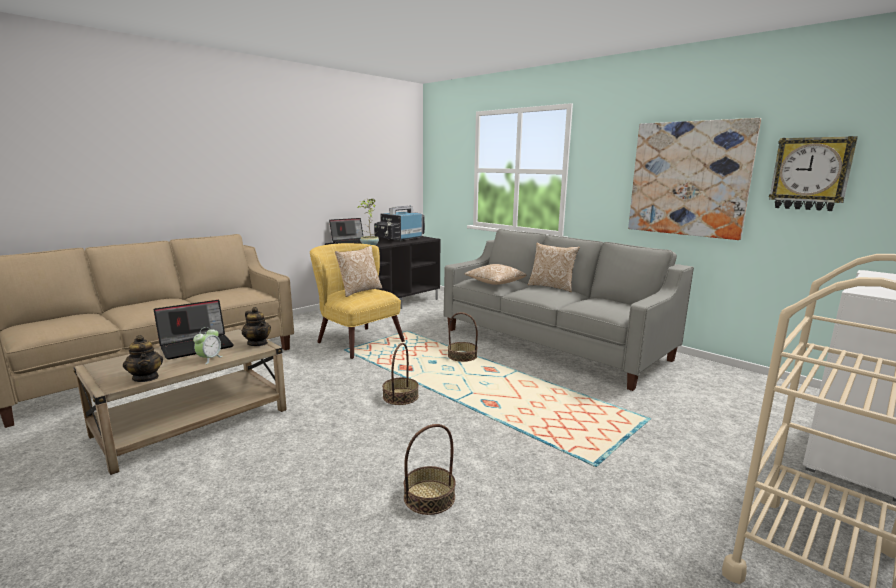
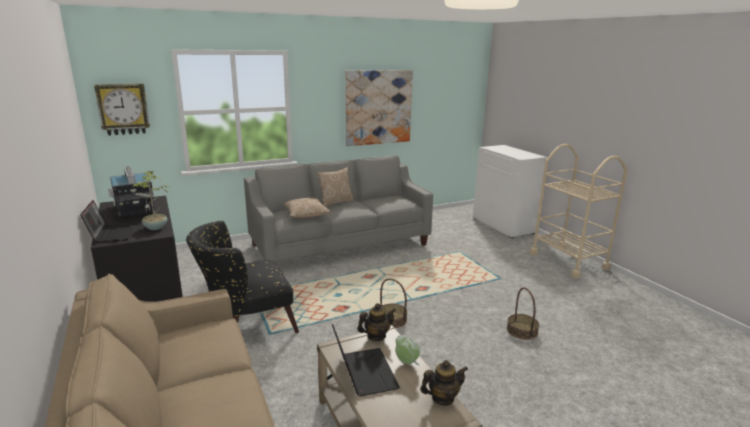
camera: 70 degrees left, 5 degrees up
(355, 340) = (246, 324): yellow armchair -> black armchair
(359, 291) = (253, 271): pillow -> none
(462, 356) = (335, 281): basket -> none
(810, 174) = (433, 100): wall clock -> wall clock (123, 109)

